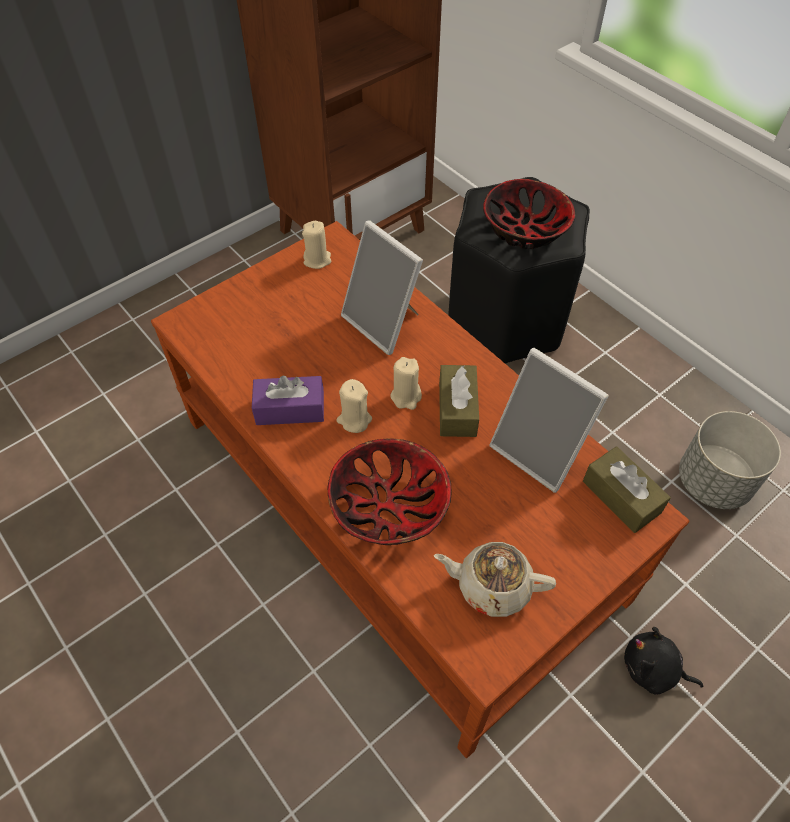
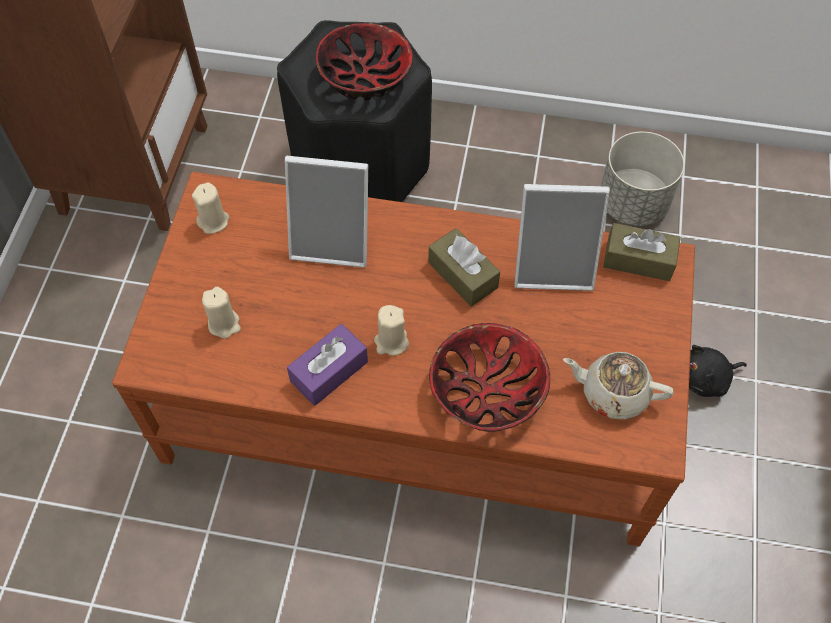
camera: 40 degrees left, 5 degrees up
(406, 396) = (413, 293): beige candle -> beige candle (224, 324)
(492, 586) = (613, 393): beige teapot -> beige teapot turned 45 degrees clockwise

